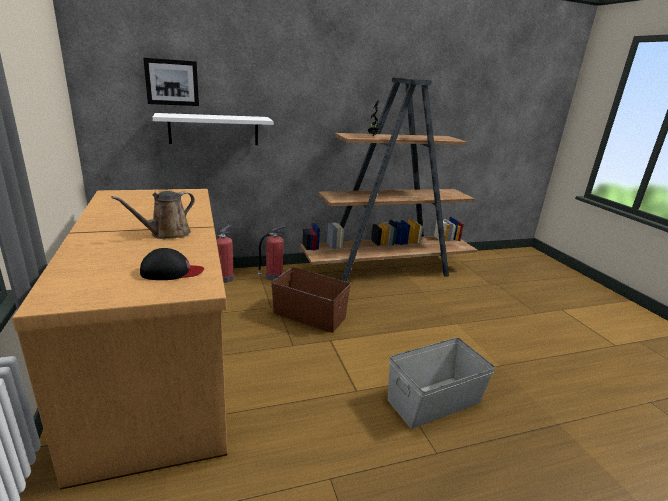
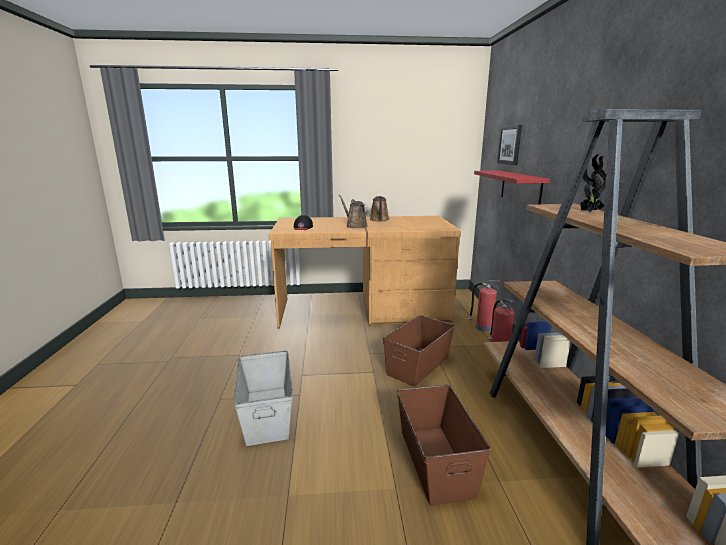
camera: 105 degrees right, 5 degrees down
(117, 220) = (379, 220): none -> brown watering can
(214, 129) = (520, 188): white shelf -> red shelf
(424, 310) = (435, 461): none -> brown storage box

